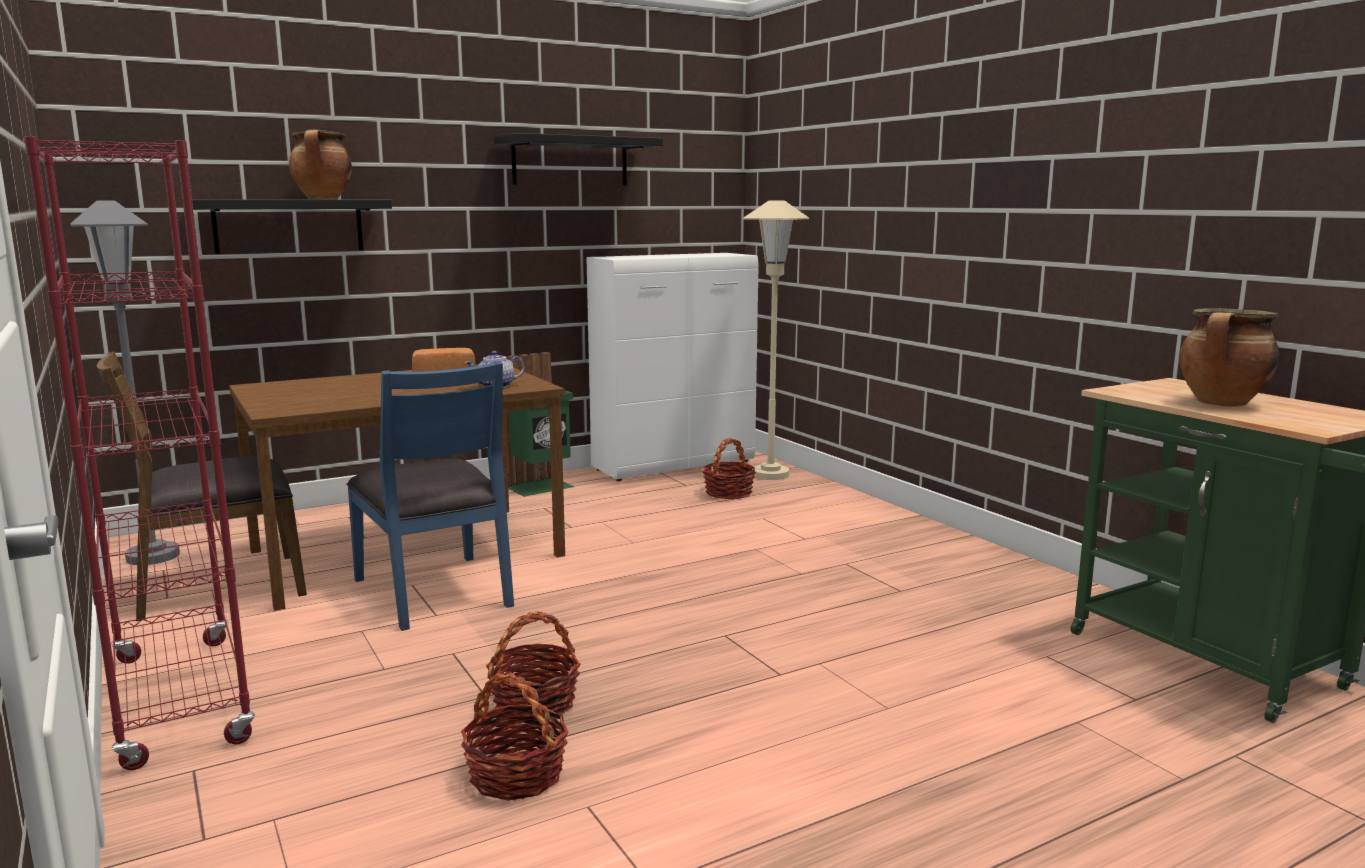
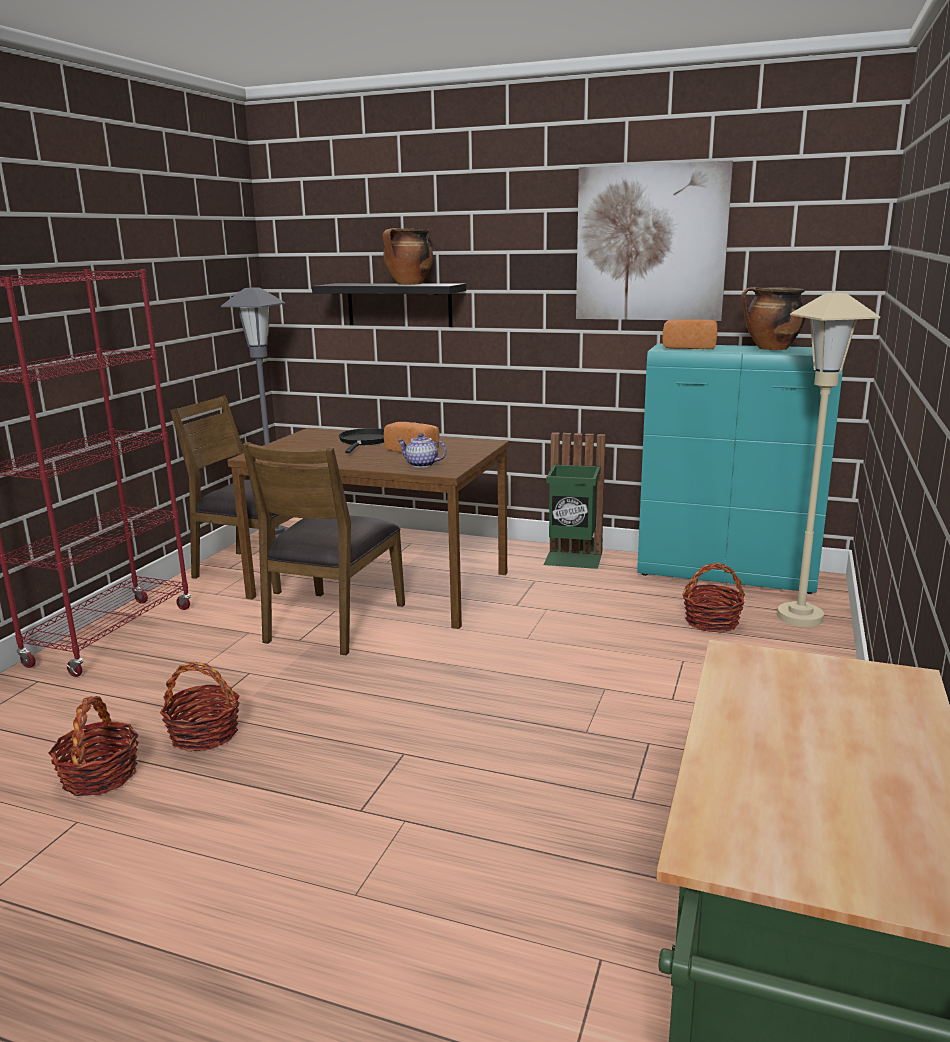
camera: 50 degrees right, 5 degrees up
(359, 383) = (365, 441): none -> black frying pan
(436, 592) = (333, 622): blue chair -> brown chair
(570, 161) = (650, 244): black shelf -> picture
(630, 257) = (689, 347): none -> bread
(675, 465) = (727, 575): white cabinet -> turquoise cabinet
(1222, 404) = (789, 741): cooking pot -> cooking pot (770, 349)

